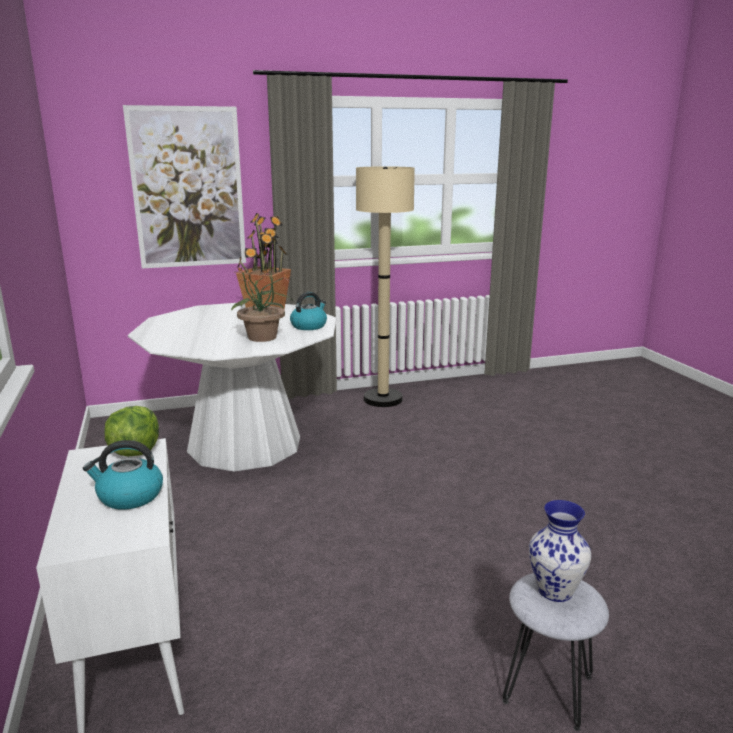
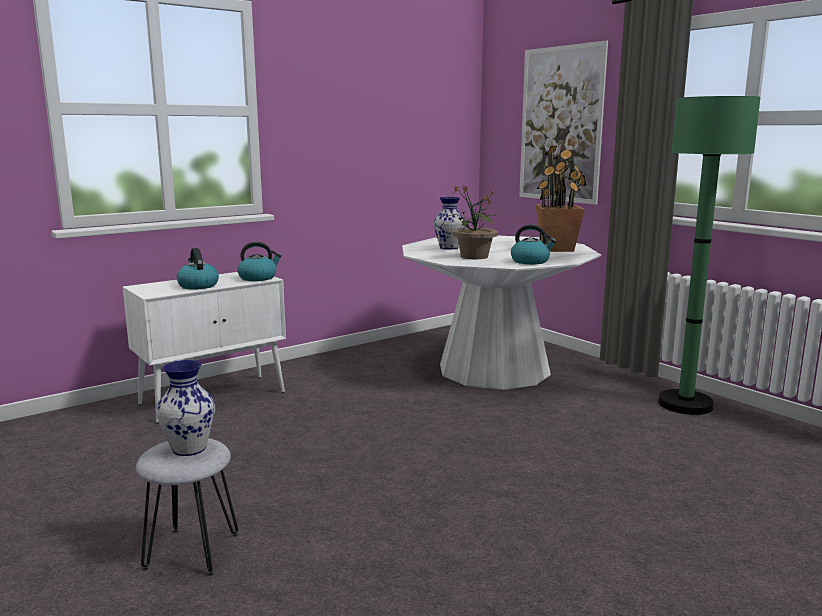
camera: 70 degrees right, 5 degrees down
(135, 451) = (258, 278): lettuce -> kettle
(201, 338) = (449, 248): none -> vase
(383, 399) = (685, 404): beige floor lamp -> green floor lamp

